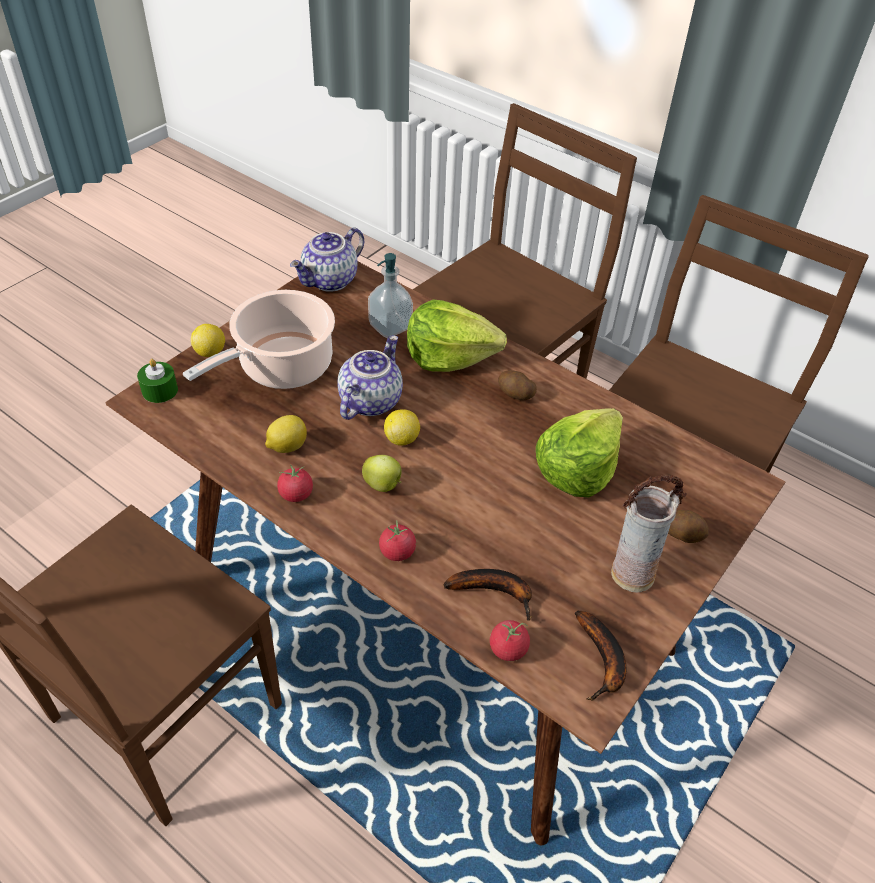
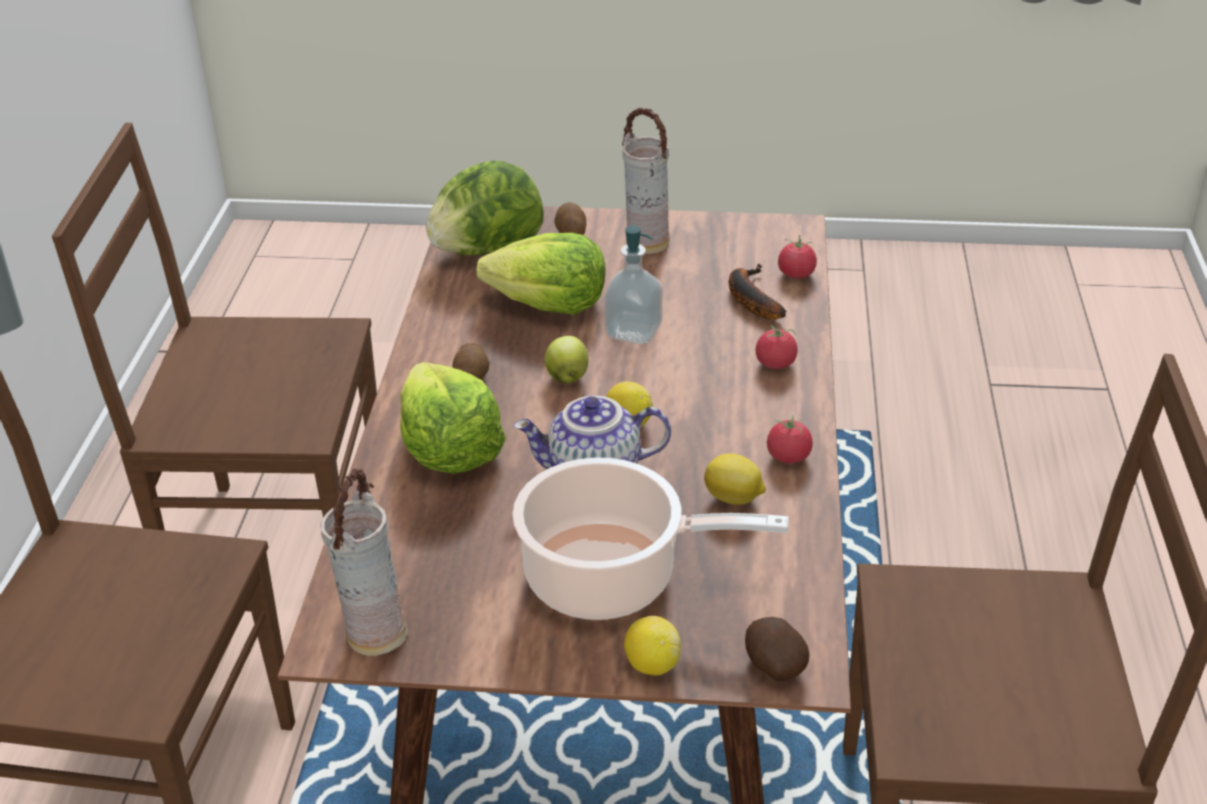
camera: 120 degrees left, 10 degrees down
(160, 390) = (773, 666): green candle -> potato
(330, 281) = (374, 634): teapot -> vase
(383, 485) = (707, 406): apple -> apple (567, 377)
(390, 326) = (432, 523): soap dispenser -> soap dispenser (633, 331)
(602, 661) = (750, 233): banana -> none
(685, 471) = (487, 250): none -> lettuce

